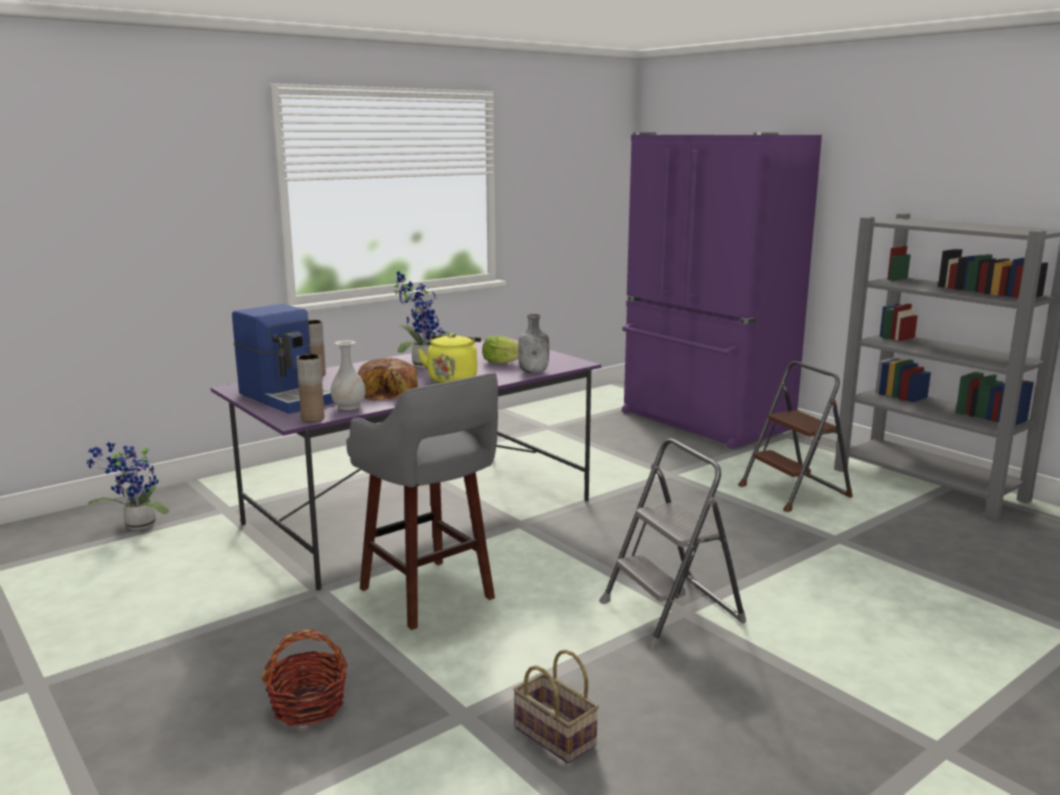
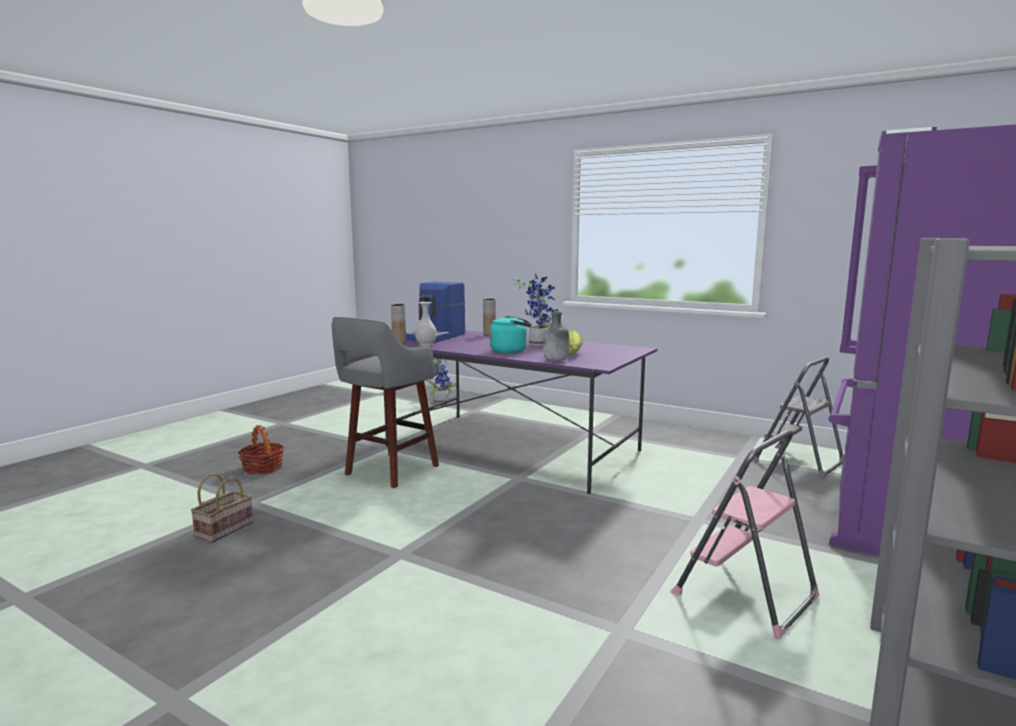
camera: 70 degrees right, 5 degrees down
(389, 392) = (465, 346): bread -> none
(453, 379) = (510, 351): yellow kettle -> turquoise kettle
(676, 610) = (400, 551): grey step ladder -> grey step ladder (801, 462)
(798, 490) = (749, 597): brown step ladder -> pink step ladder

